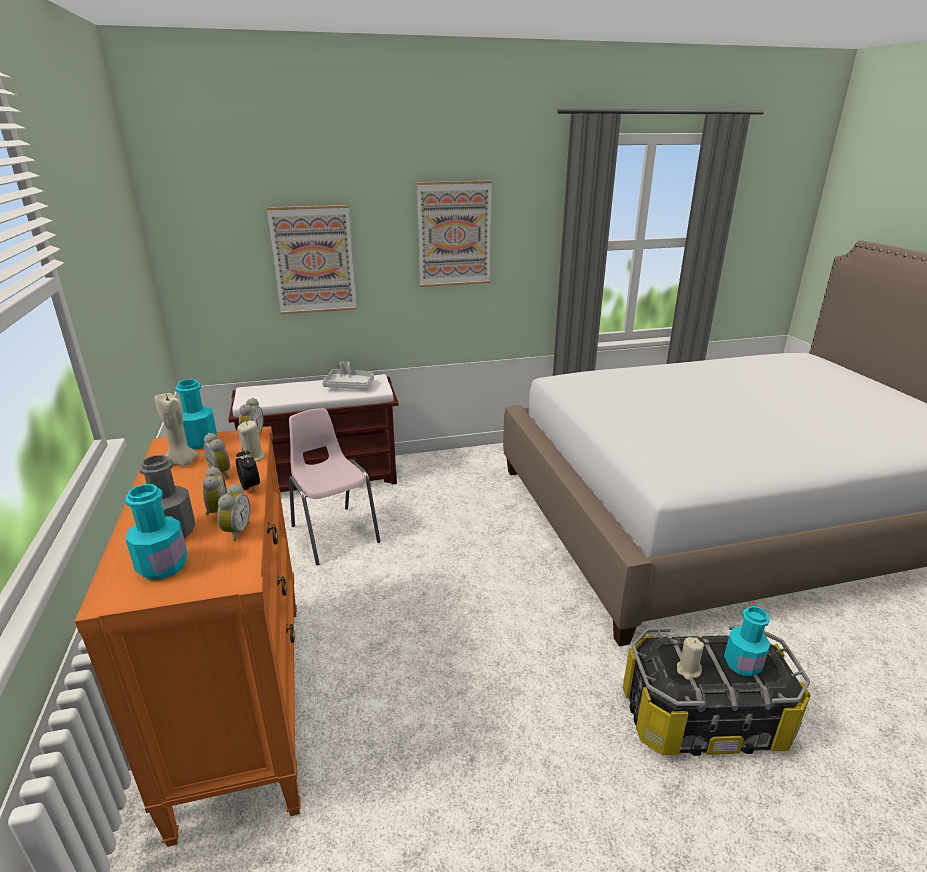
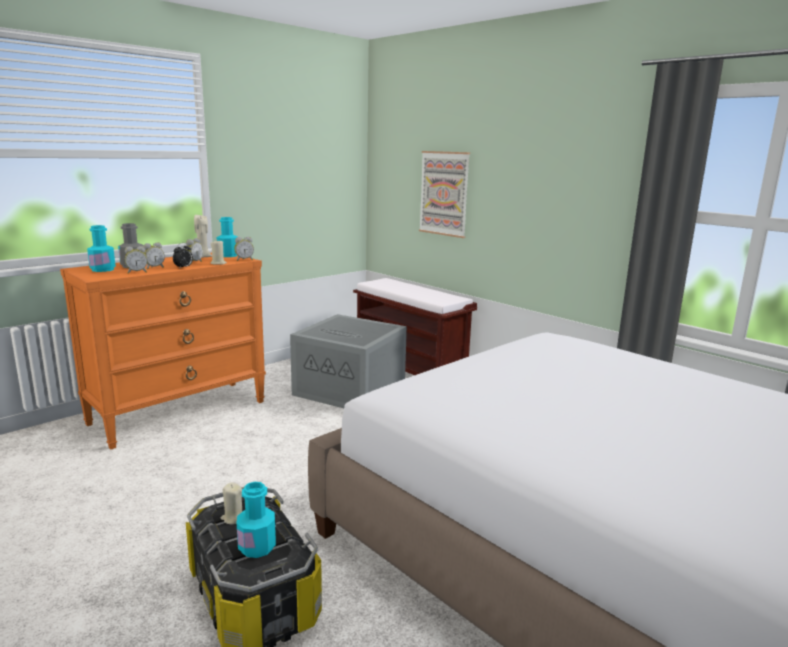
camera: 60 degrees right, 10 degrees down
(334, 533) = (351, 389): pink chair -> grey storage box
(349, 385) = (433, 295): grey tray -> none
(454, 234) = (545, 185): picture -> none

